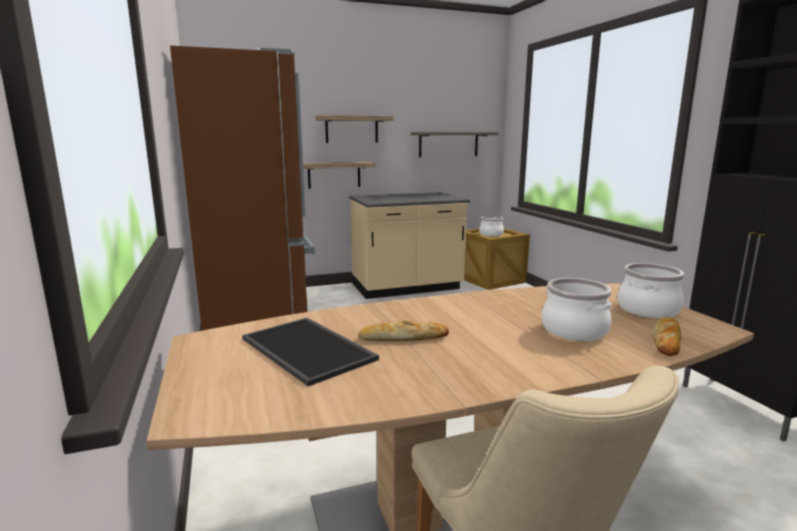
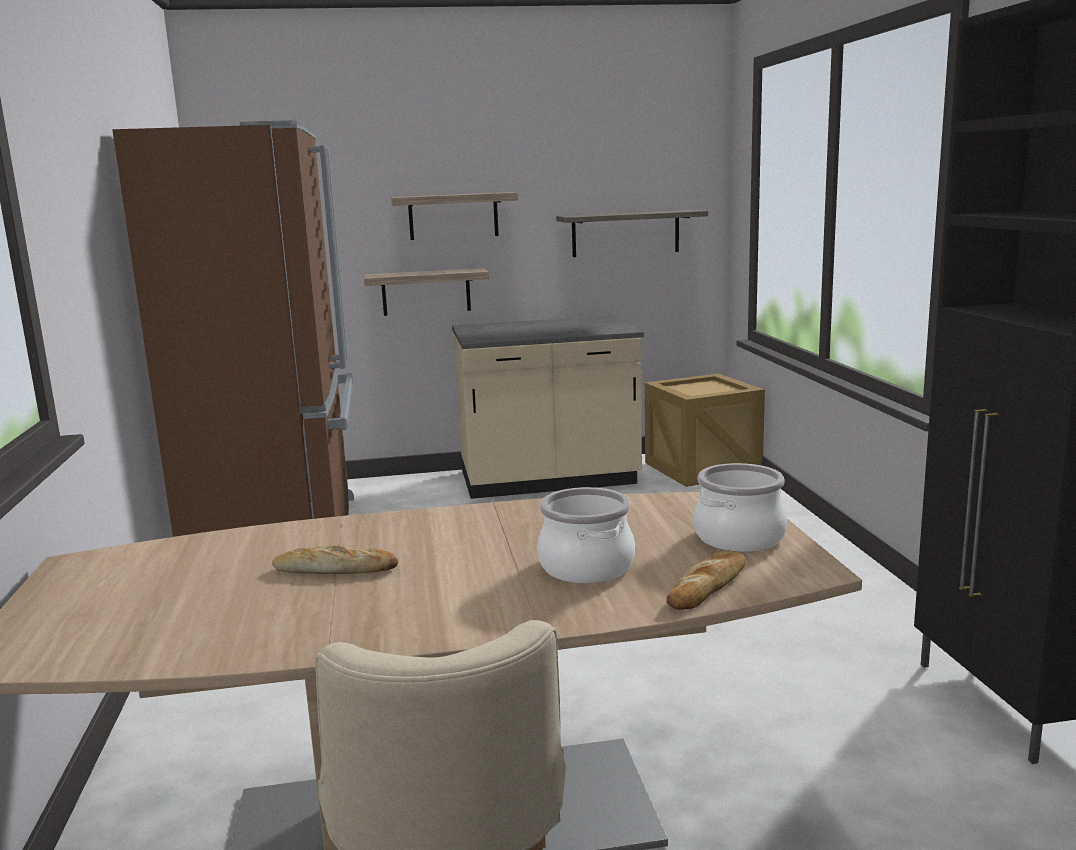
camera: 10 degrees right, 0 degrees up
(310, 349) = (200, 580): tray -> none
(490, 234) = (698, 389): cooking pot -> none

